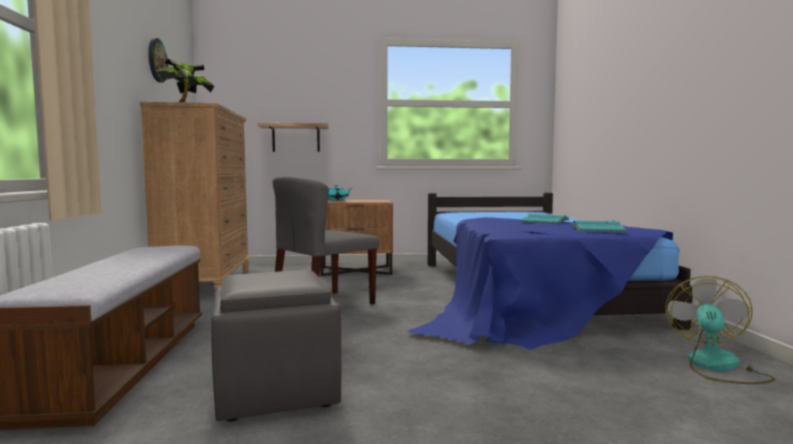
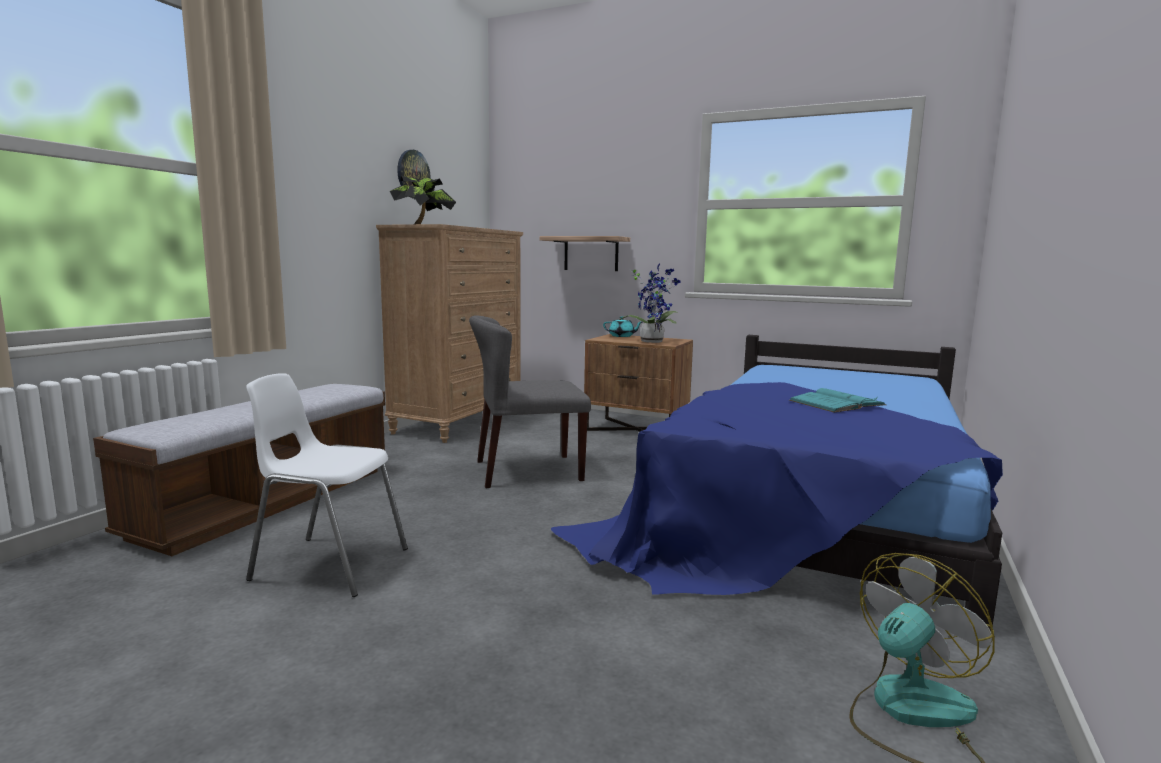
camera: 30 degrees right, 5 degrees up
(274, 391) = (329, 564): grey ottoman -> white chair
(368, 201) = (653, 341): none -> potted plant
(597, 228) = (855, 432): turquoise book -> none

